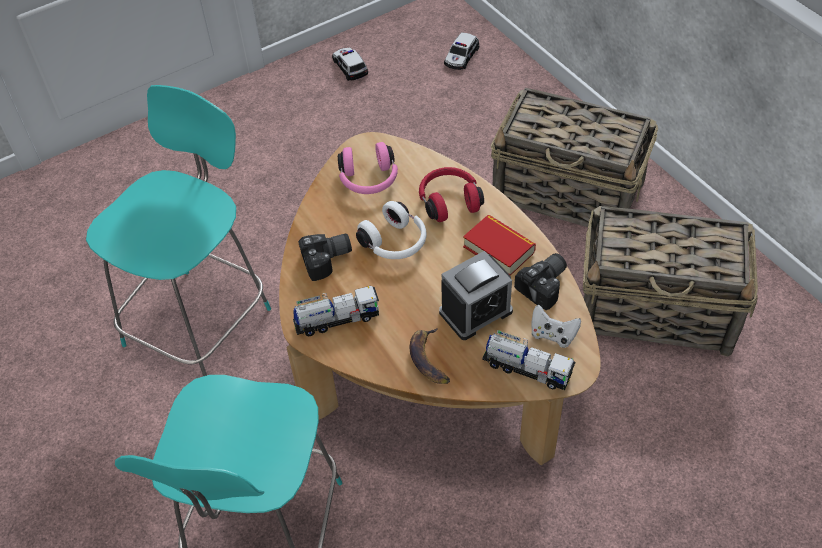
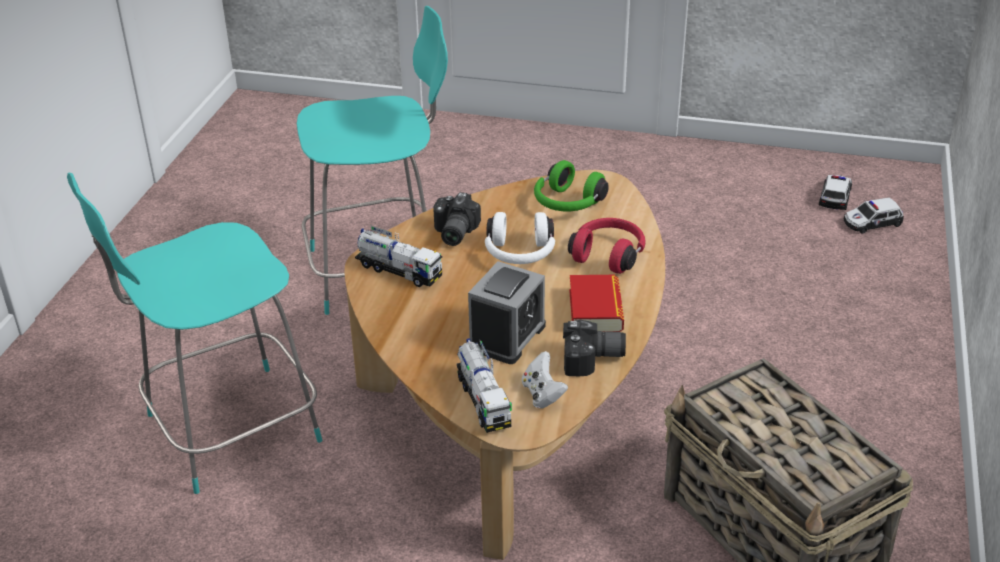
camera: 45 degrees right, 15 degrees down
(328, 261) = (452, 233): camera -> camera turned 75 degrees clockwise
(350, 67) = (751, 175): toy car -> toy car (835, 196)
(369, 180) = (567, 203): pink headphones -> green headphones
(428, 359) = (421, 339): banana -> none
(475, 311) = (507, 336): alarm clock -> alarm clock turned 75 degrees counterclockwise
(569, 194) = (821, 386): basket -> none

